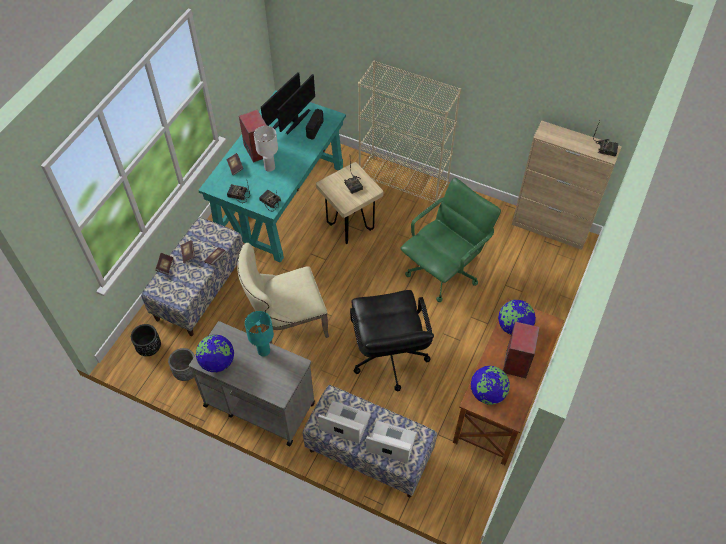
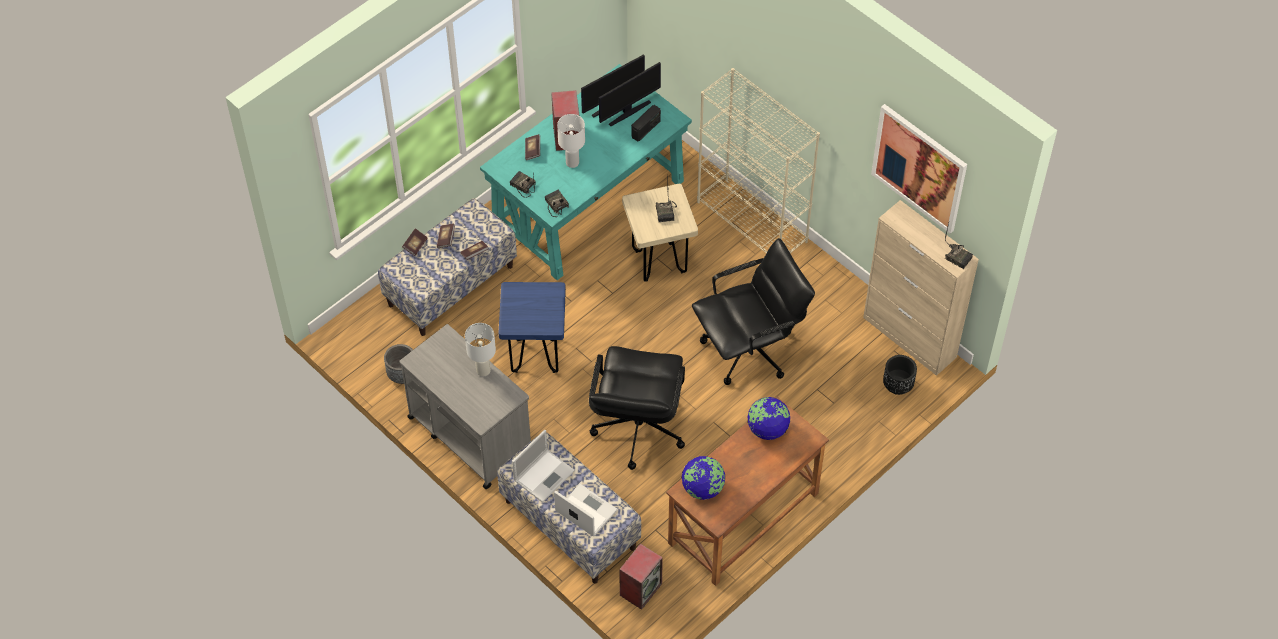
camera: 20 degrees right, 0 degrees up
(149, 348) = (371, 335): black planter -> black planter (897, 385)
(217, 362) = (430, 367): globe -> none
(264, 350) = (483, 370): turquoise table lamp -> white table lamp
(286, 324) = (535, 355): beige chair -> blue stool
(344, 422) = (544, 474): laptop -> laptop turned 90 degrees clockwise
(443, 271) = (749, 350): green office chair -> black office chair
(516, 361) = (751, 466): speaker -> speaker (640, 589)
(563, 85) = (919, 167): none -> picture

